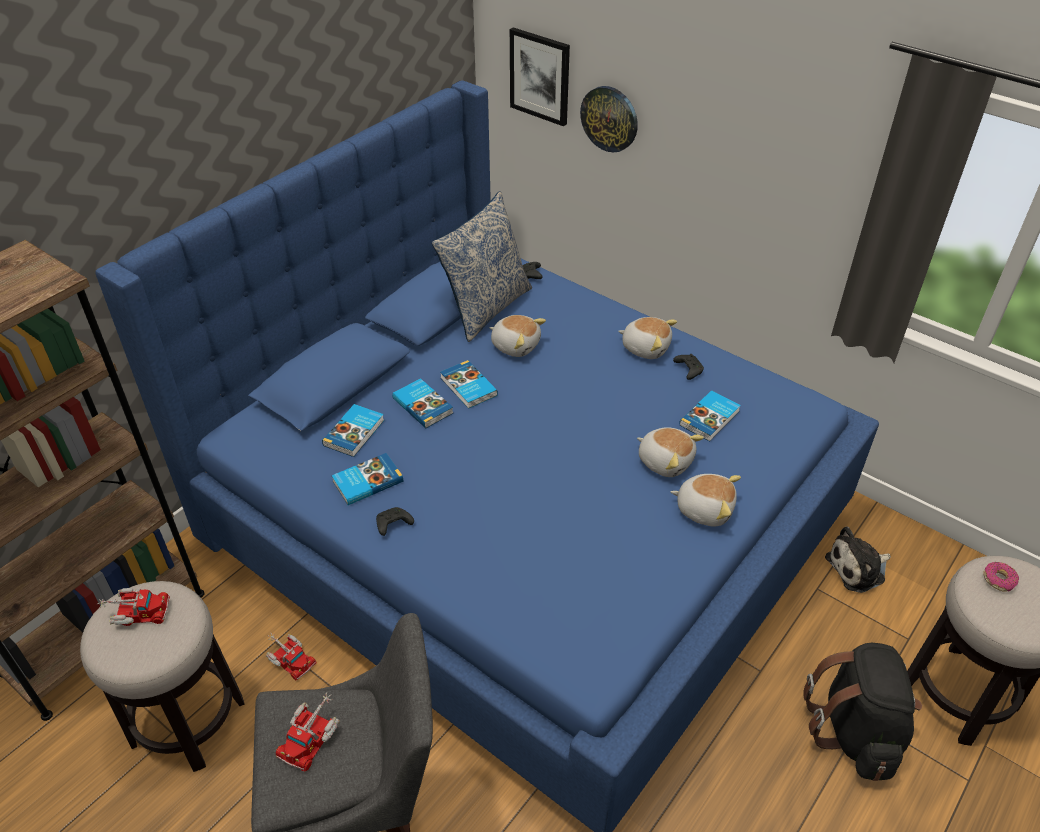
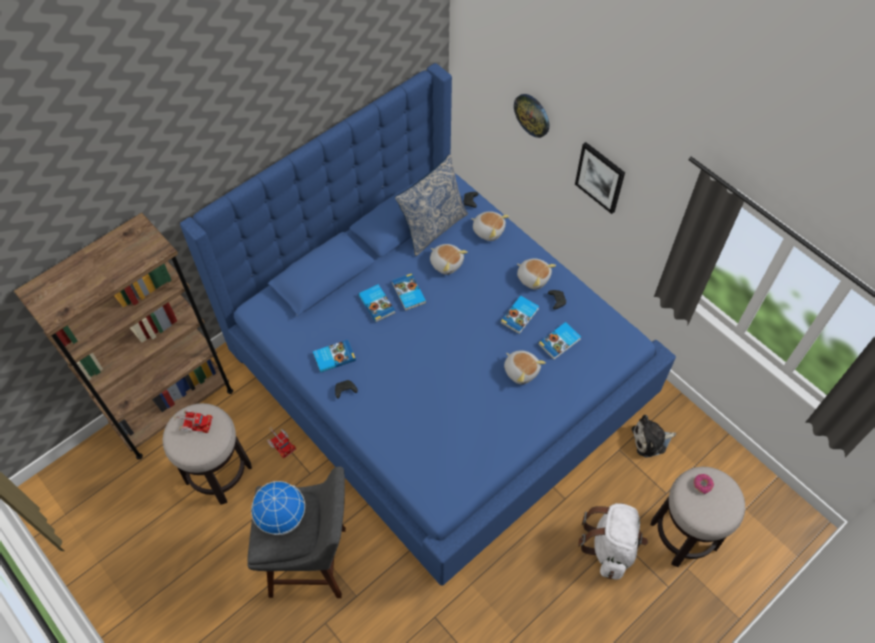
camera: 10 degrees right, 15 degrees up
(311, 735) = (282, 516): toy truck -> globe
(355, 433) = (331, 319): book -> book (520, 316)
(540, 76) = (490, 71): picture -> picture (600, 177)
(704, 508) = (535, 409): plush toy -> plush toy (488, 230)
(855, 731) = (610, 546): black backpack -> white backpack

